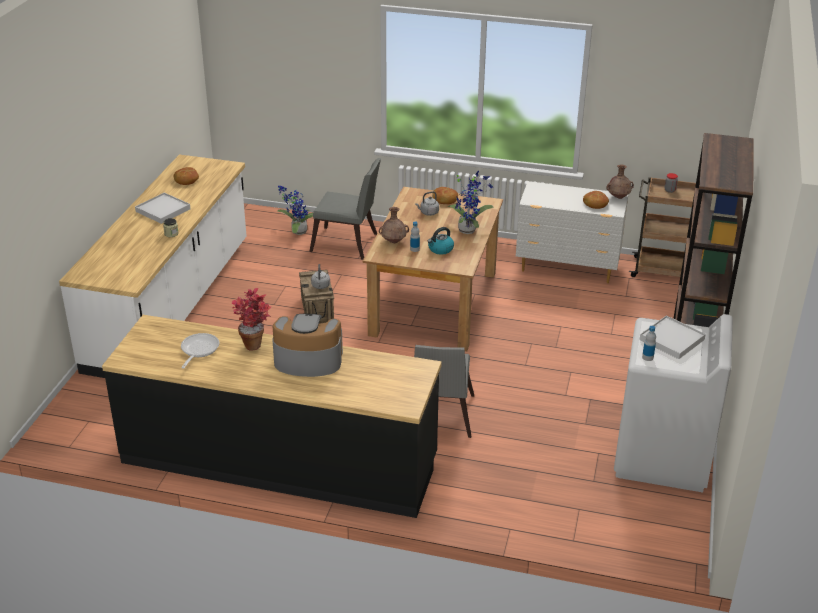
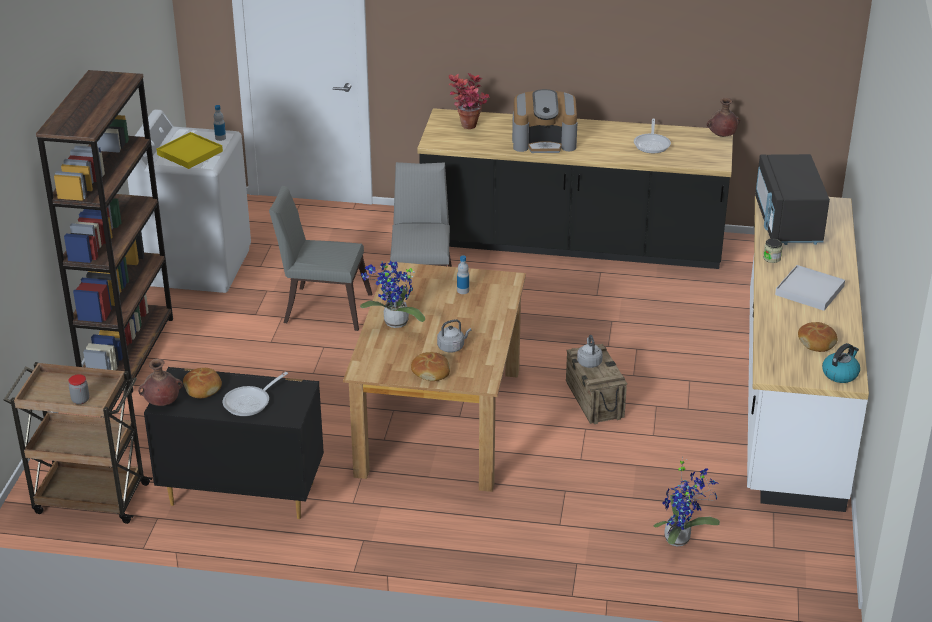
camera: 175 degrees right, 0 degrees up
(134, 261) = (787, 223): none -> black microwave
(254, 342) = (602, 153): potted plant -> potted plant (468, 129)
(348, 244) = (588, 517): grey chair -> grey chair (322, 307)
(394, 241) = (491, 300): brown vase -> brown vase (721, 136)
(440, 249) = (430, 292): kettle -> kettle (840, 374)
(561, 194) = (250, 402): none -> frying pan
(568, 268) = (241, 493): white dresser -> black dresser
(671, 339) = (190, 153): white tray -> yellow tray

